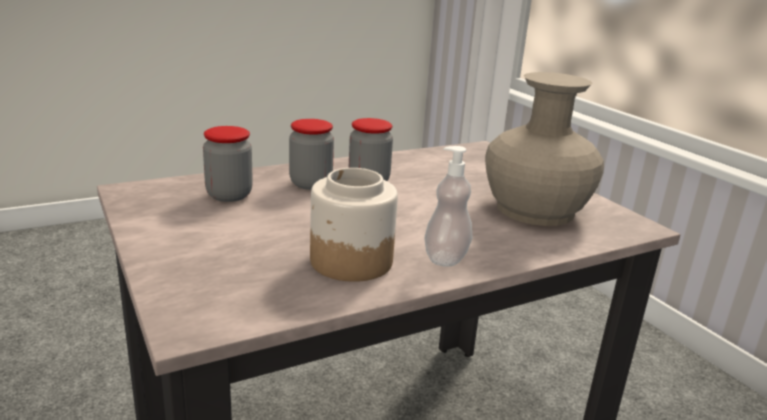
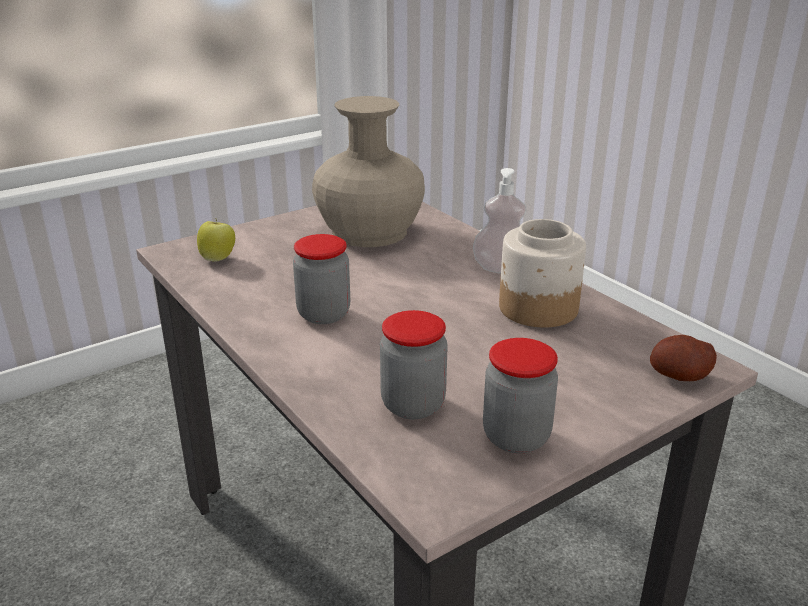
camera: 95 degrees left, 5 degrees up
(184, 305) = (679, 376): none -> potato
(310, 183) = (346, 351): jar -> jar (516, 437)
(469, 158) = (218, 258): none -> apple

